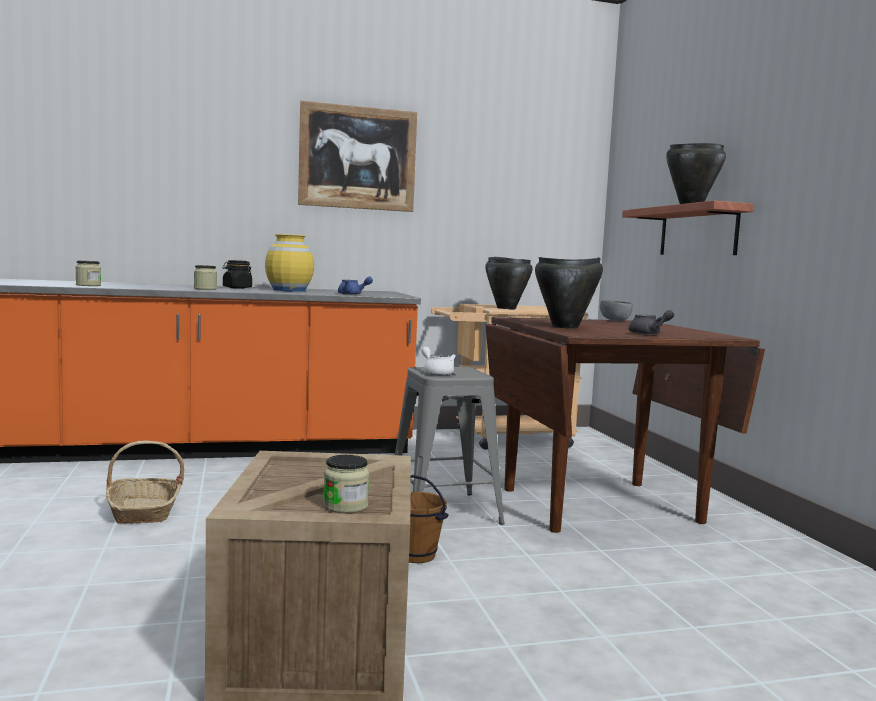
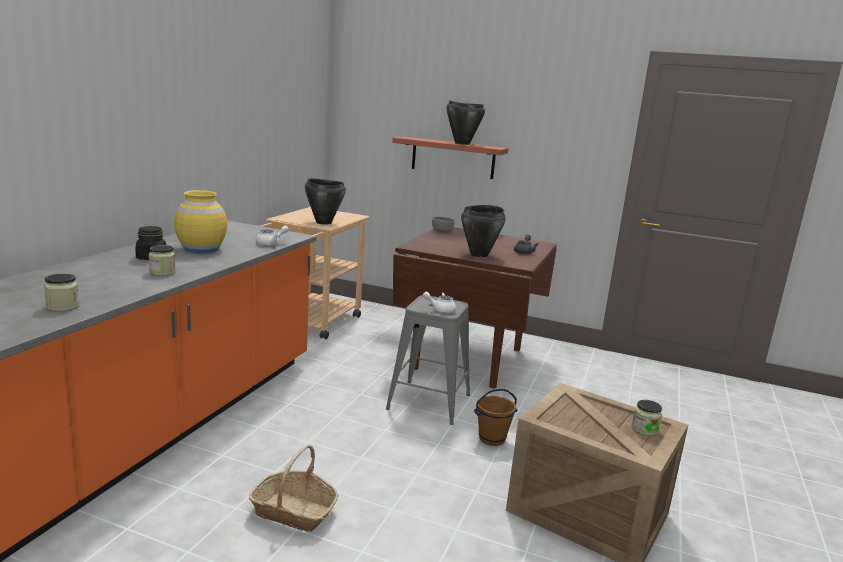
camera: 55 degrees left, 10 degrees up
(353, 294) = (271, 244): blue teapot -> white teapot
(357, 158) = (193, 91): picture -> none

